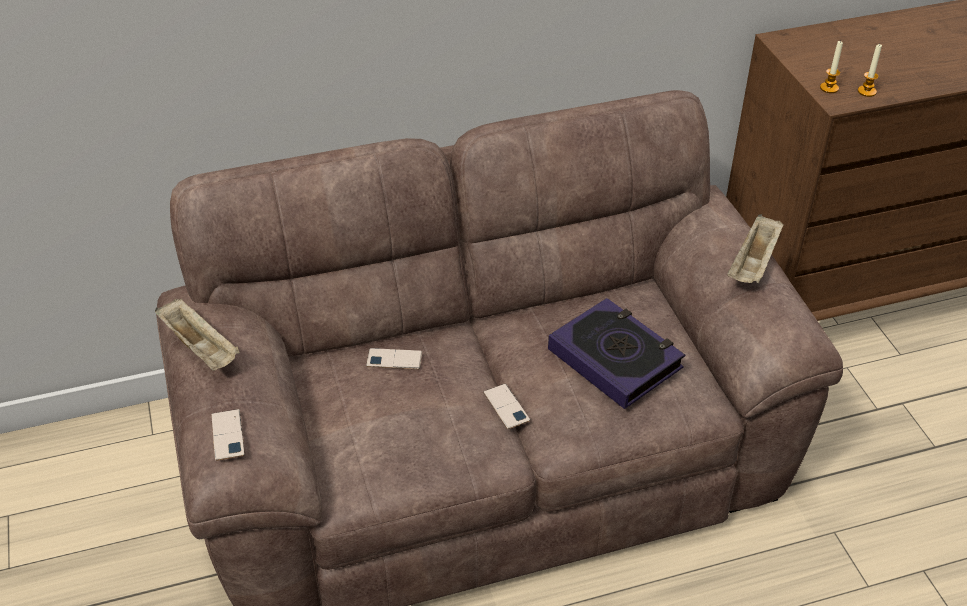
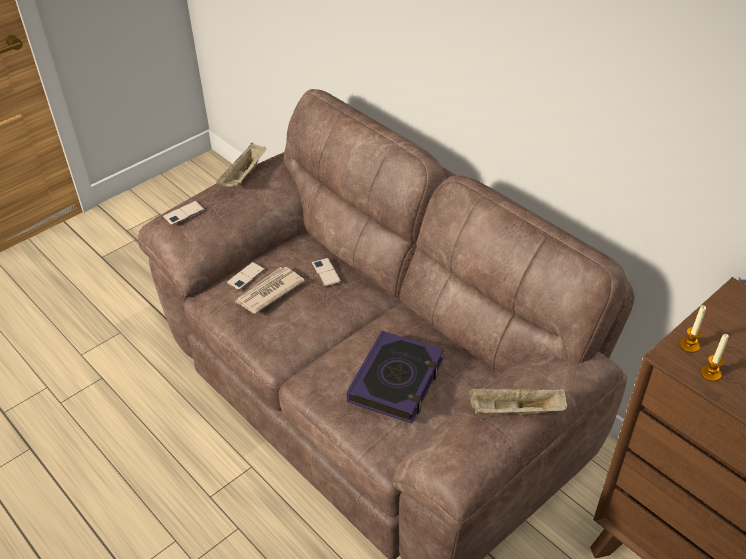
camera: 65 degrees right, 0 degrees up
(391, 424) = (268, 292): none -> newspaper
(506, 406) = (322, 343): phone -> phone (246, 276)

